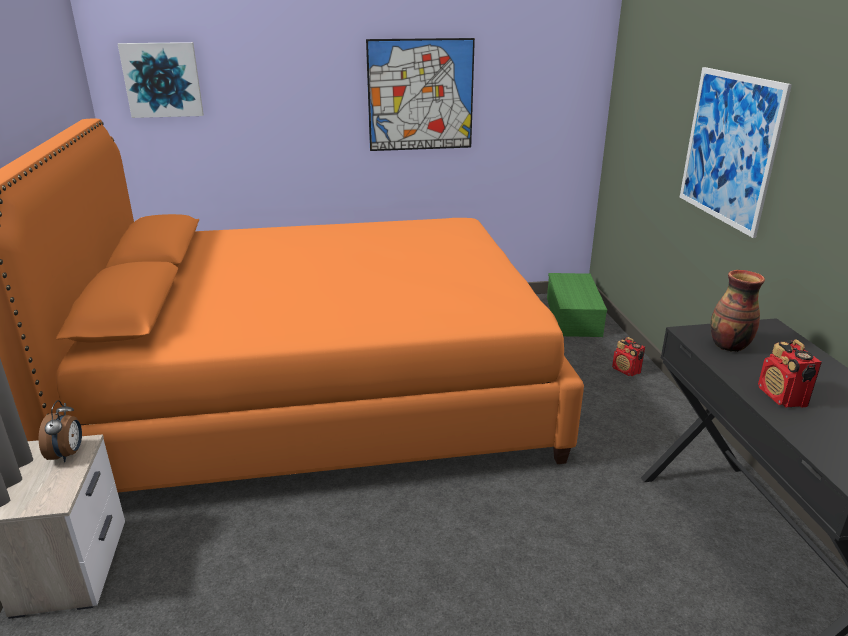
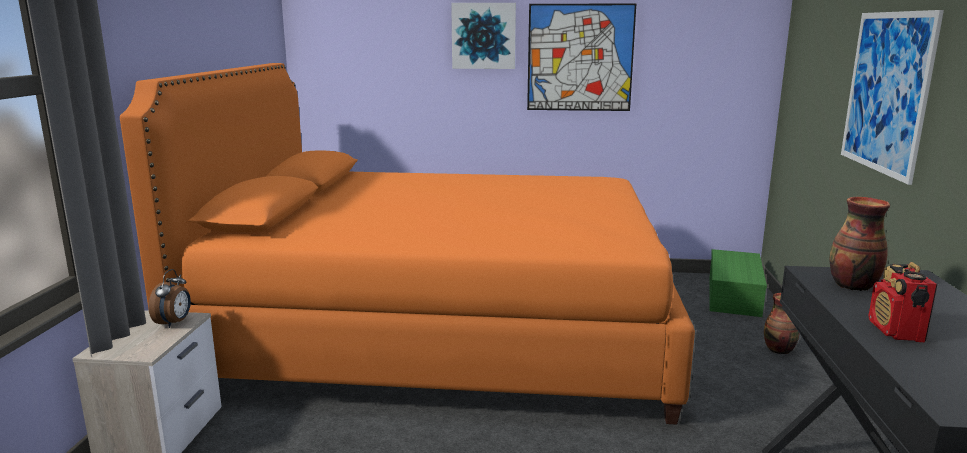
camera: 15 degrees right, 10 degrees down
(162, 80) = (345, 38): picture -> picture (483, 36)
(626, 370) = (779, 350): radio -> vase

